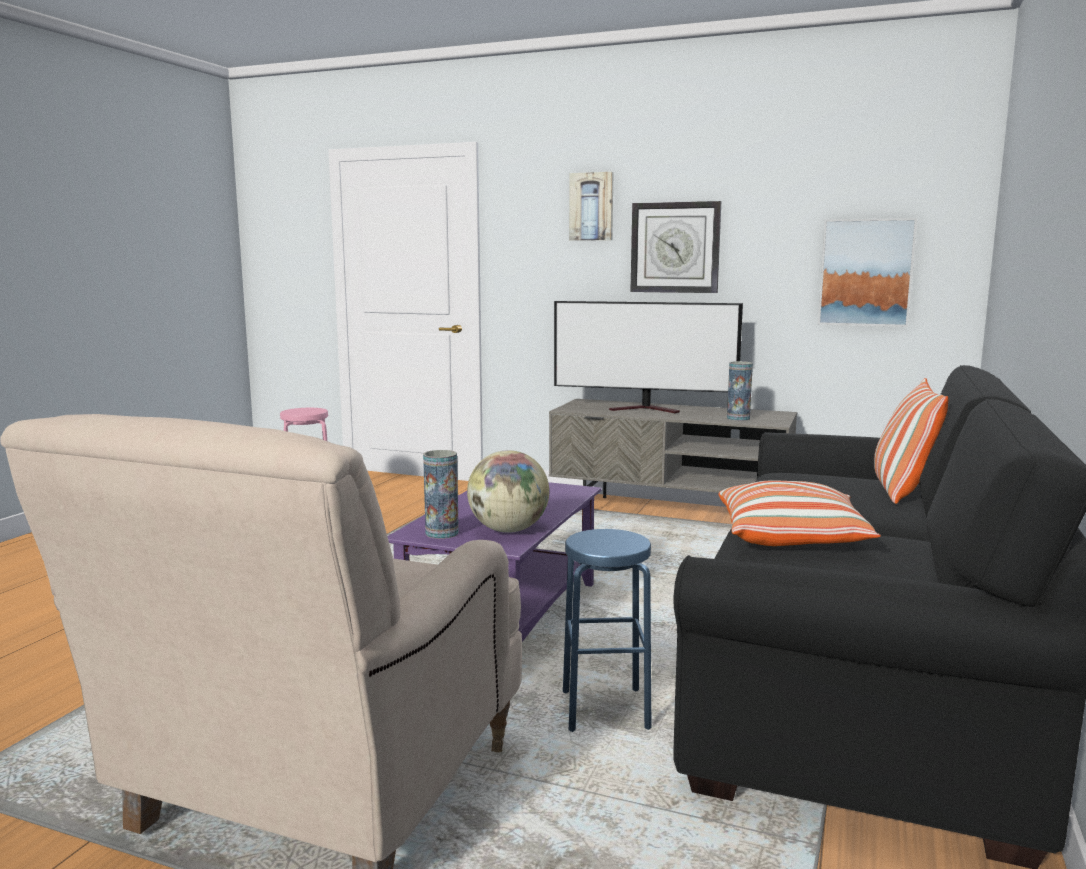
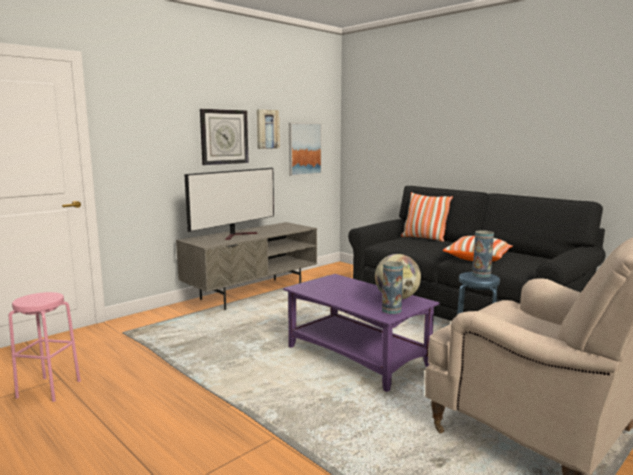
camera: 65 degrees left, 0 degrees up
(592, 206) = (174, 109): picture -> picture (267, 129)
(738, 418) = (286, 229): vase -> vase (481, 275)

